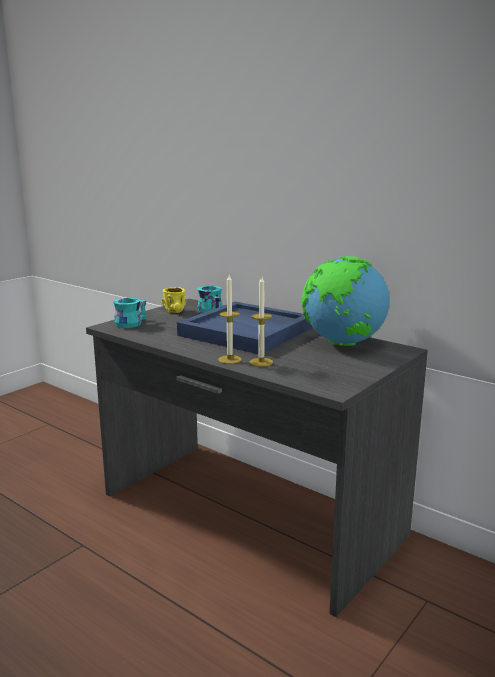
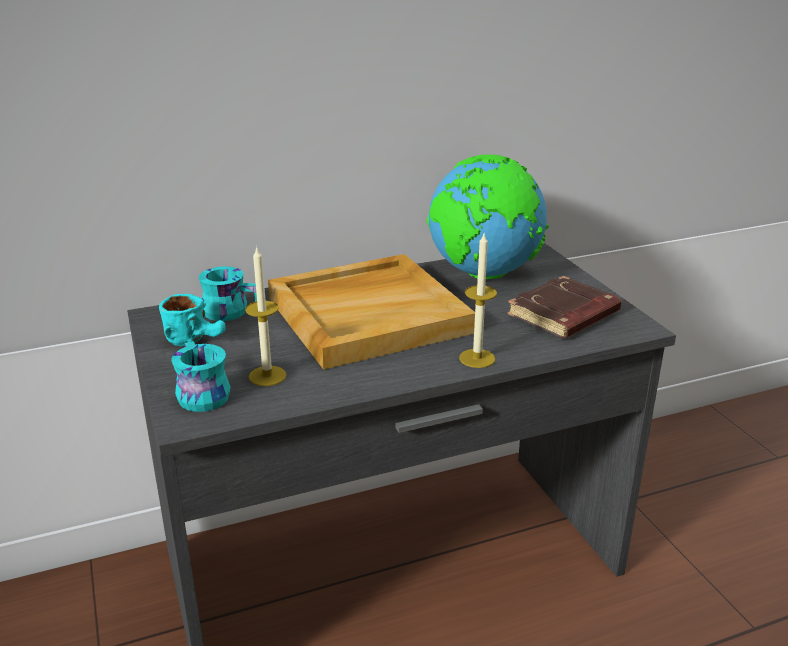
camera: 60 degrees left, 10 degrees up
(176, 312) = (197, 340): yellow mug -> turquoise mug
(247, 331) = (369, 314): blue tray -> beige tray
(261, 362) = (507, 341): candle -> candle (267, 376)
(317, 369) = (564, 316): none -> brown book

